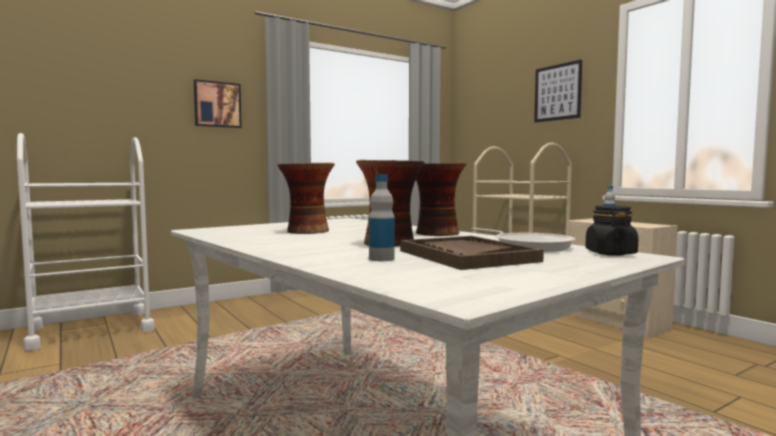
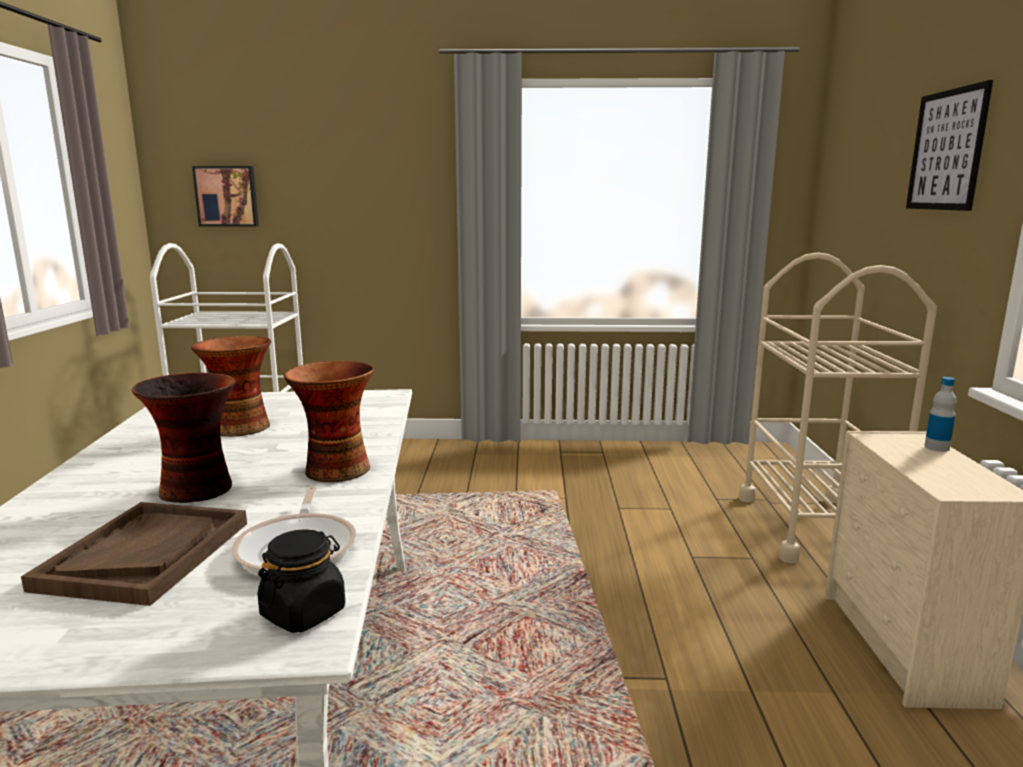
camera: 35 degrees right, 10 degrees up
(217, 104) = (397, 188): picture -> picture (227, 196)
(381, 259) = (65, 532): bottle -> none

